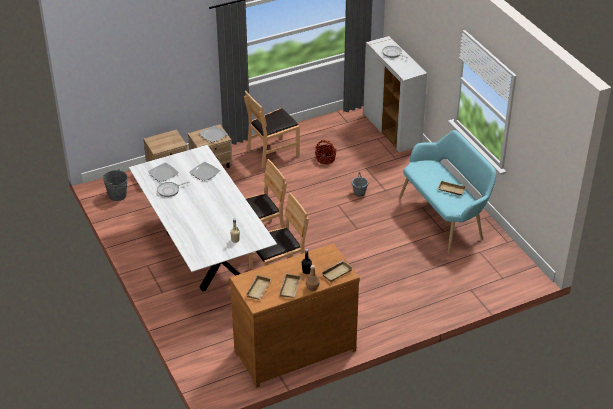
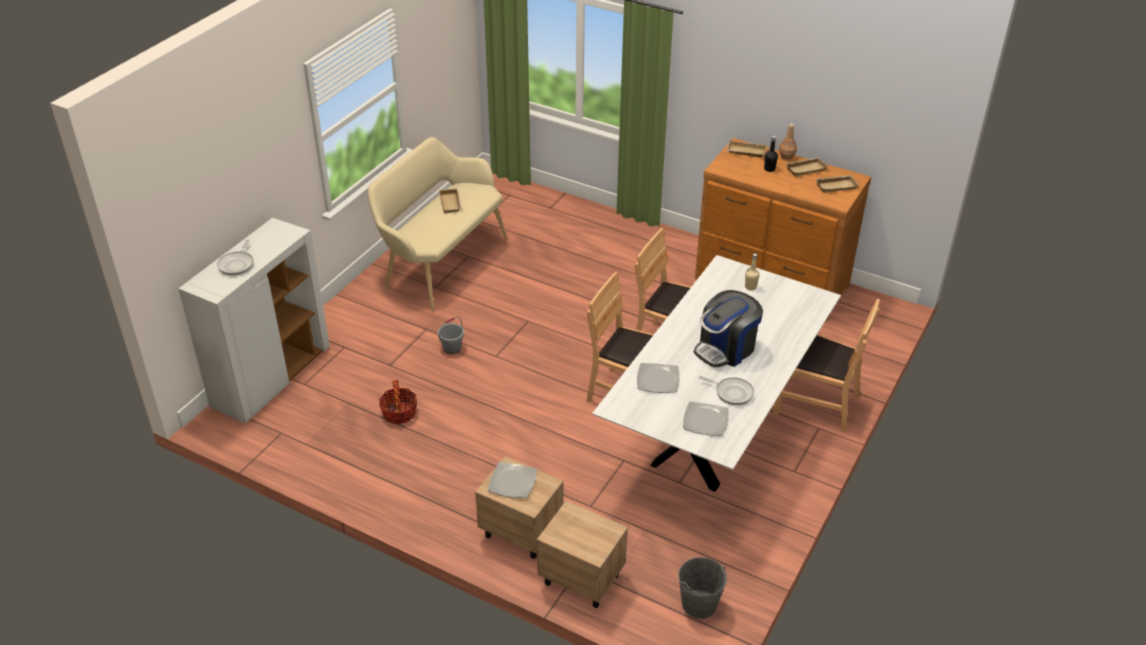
camera: 125 degrees left, 0 degrees up
(200, 205) = (726, 349): none -> coffee machine
(272, 152) = (429, 477): brown chair -> brown chair (816, 404)
(445, 218) = (441, 263): turquoise bench -> beige bench

